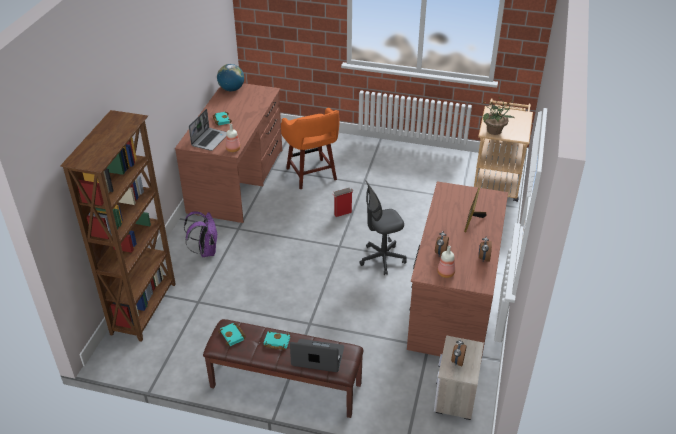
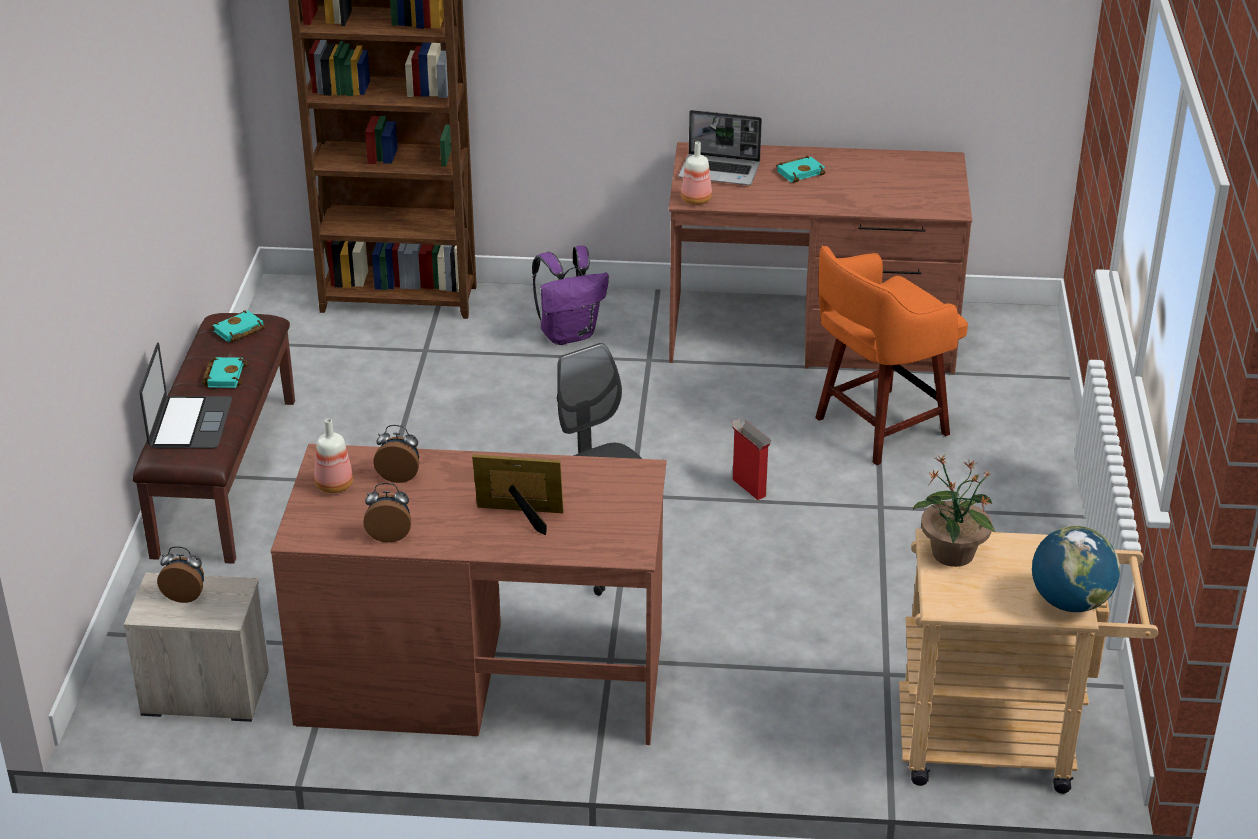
camera: 80 degrees right, 5 degrees down
(231, 89) = (930, 165): globe -> globe (1070, 602)

